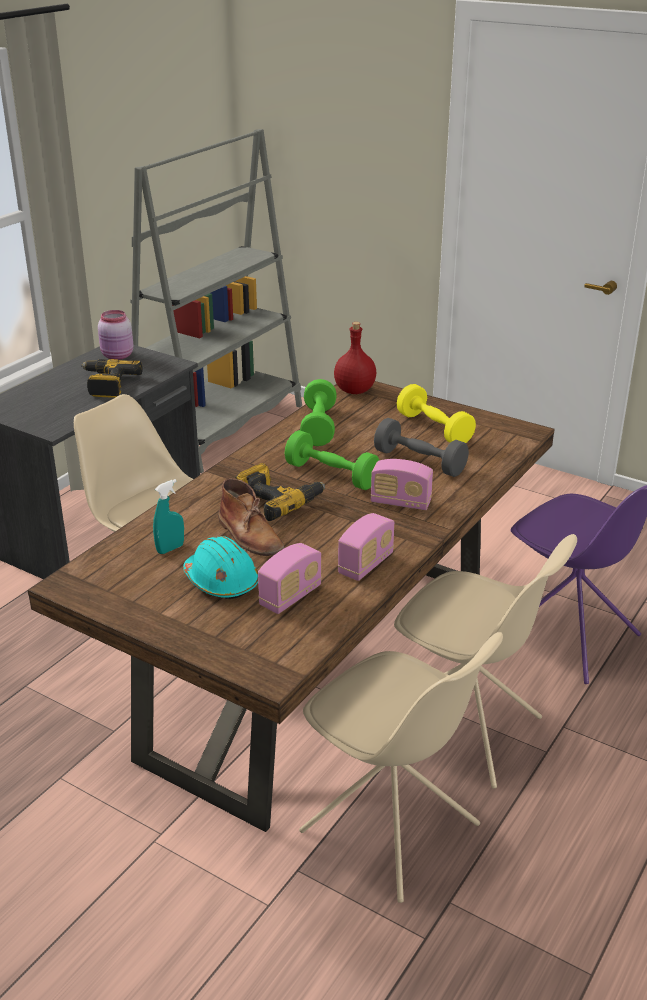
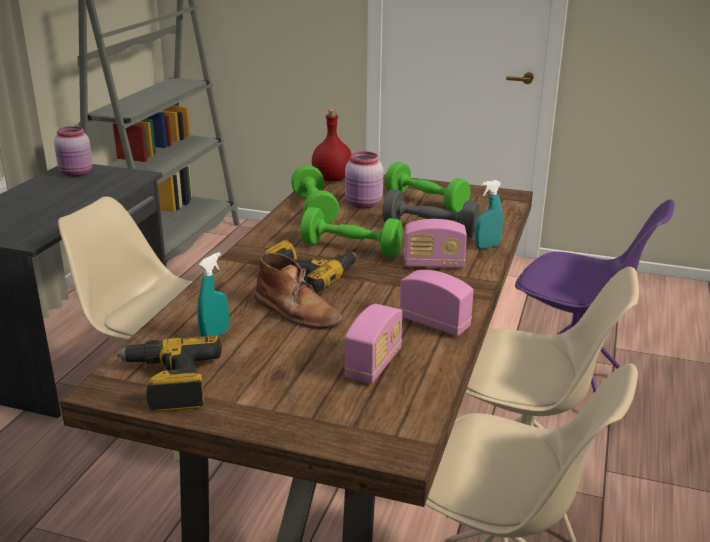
camera: 15 degrees left, 5 degrees down
(107, 385) = (75, 197): power drill -> power drill (169, 383)
(221, 581) = (289, 360): turquoise hard hat -> none
(366, 564) = (434, 323): radio -> radio turned 75 degrees counterclockwise
(370, 425) = (364, 204): none -> pink jar
(434, 429) = (426, 202): yellow dumbbell -> green dumbbell
(464, 489) = (487, 247): none -> turquoise spray bottle

